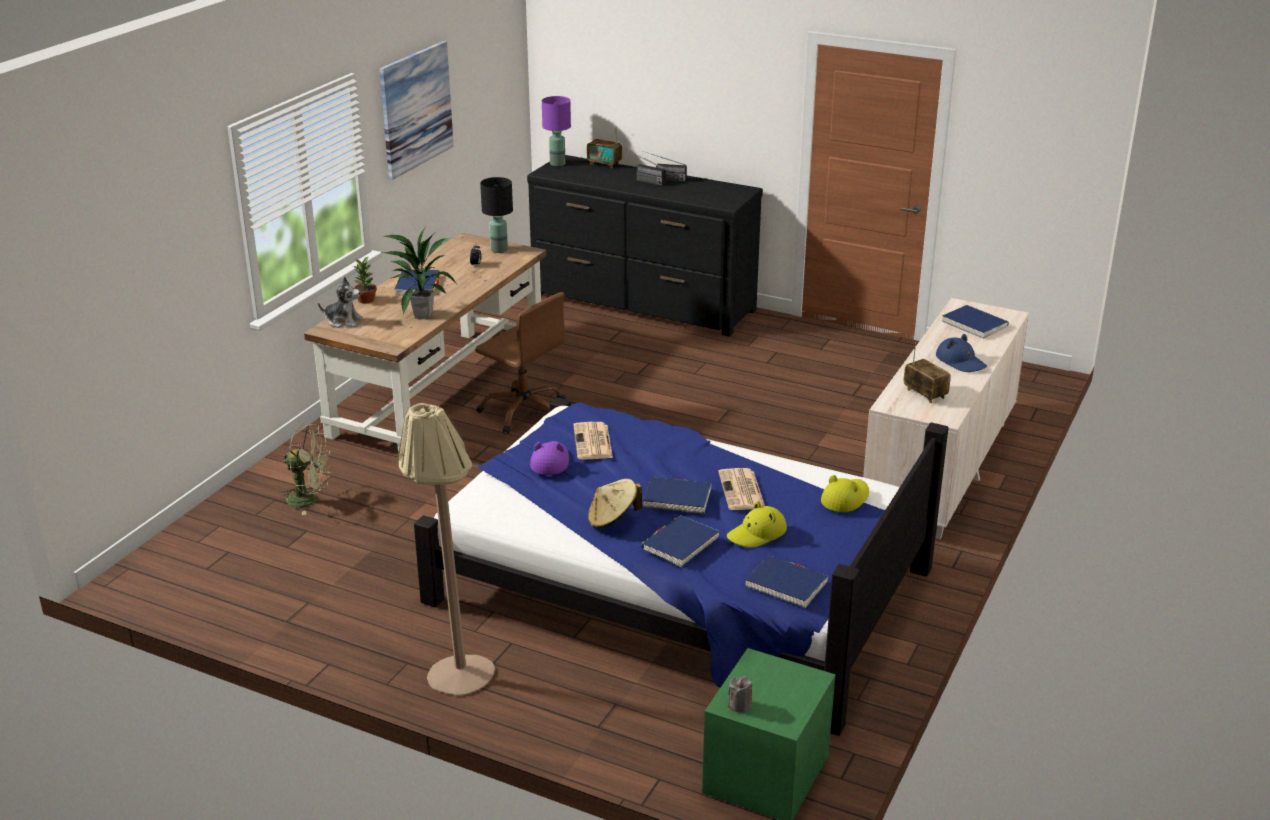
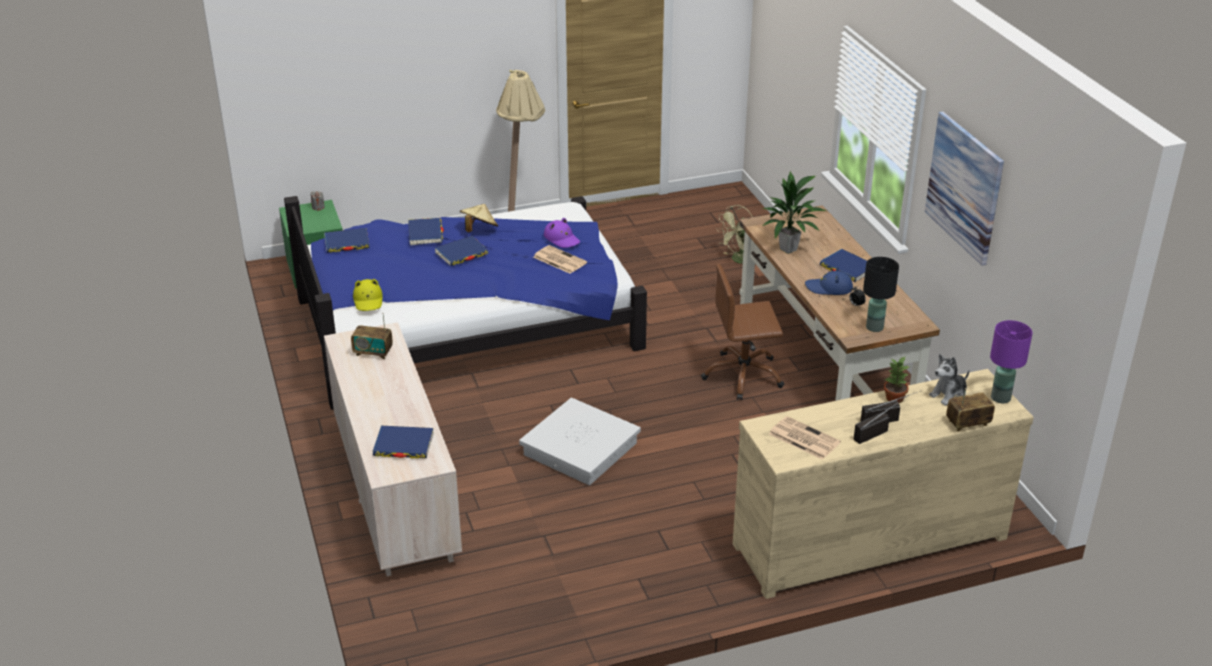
camera: 135 degrees right, 5 degrees up
(343, 321) = (821, 222): plush toy -> plush toy (949, 394)
(366, 300) = (847, 241): potted plant -> potted plant (894, 398)
(643, 303) = (868, 540): black dresser -> beige dresser
(742, 491) = (432, 274): newspaper -> newspaper (803, 438)
(743, 429) = (580, 448): none -> white storage box
(757, 534) = (392, 257): yellow hat -> none
(960, 361) = (376, 396): blue hat -> blue hat (829, 288)

